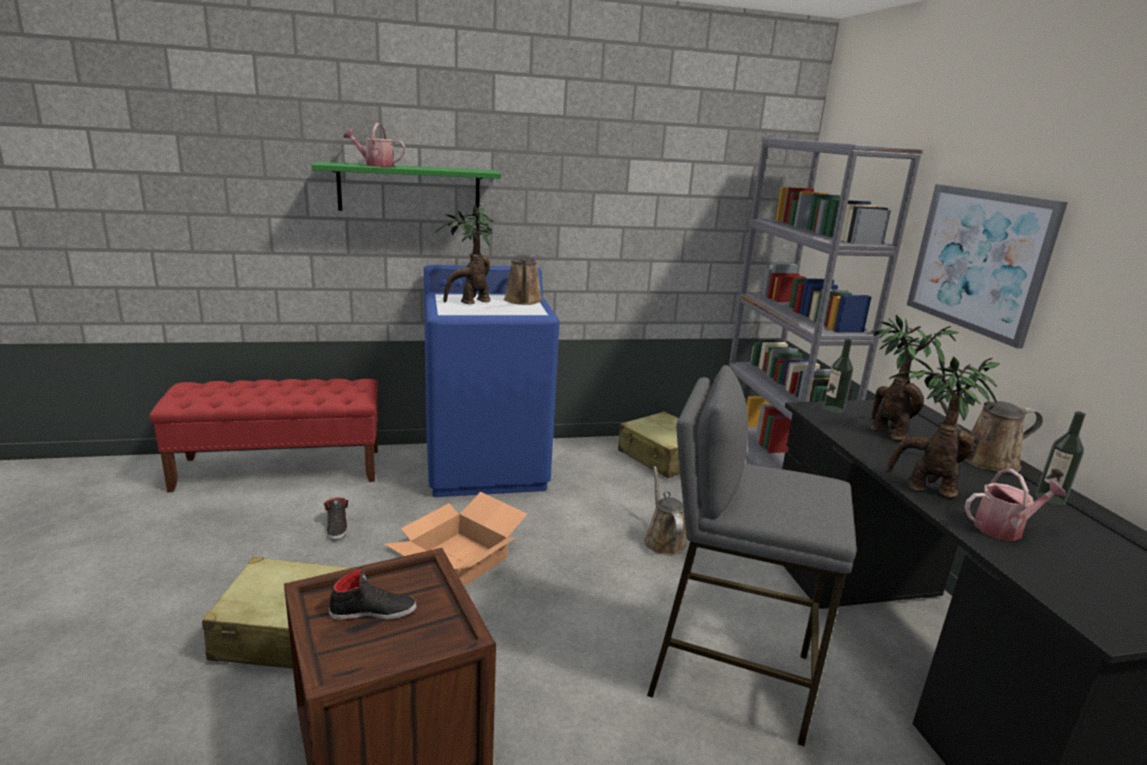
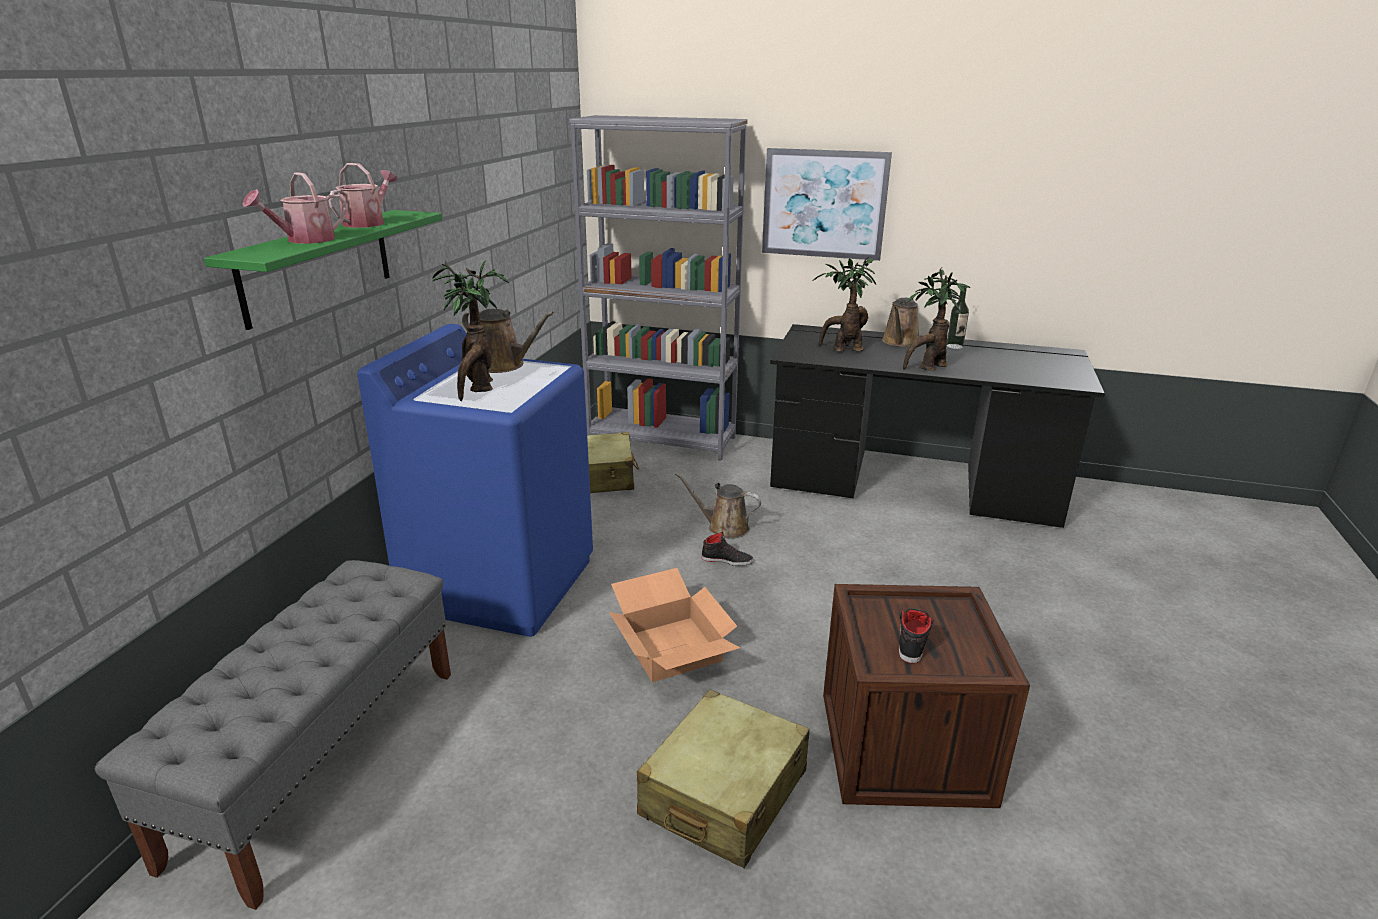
camera: 60 degrees left, 5 degrees up
(281, 469) = (322, 760): red bench -> grey bench
(337, 527) = (535, 726): black shoe -> black shoe (727, 560)
(729, 675) = (899, 560): grey stool -> none
(833, 409) = (795, 350): bottle -> none
(1004, 528) = (984, 368): watering can -> watering can (367, 223)

